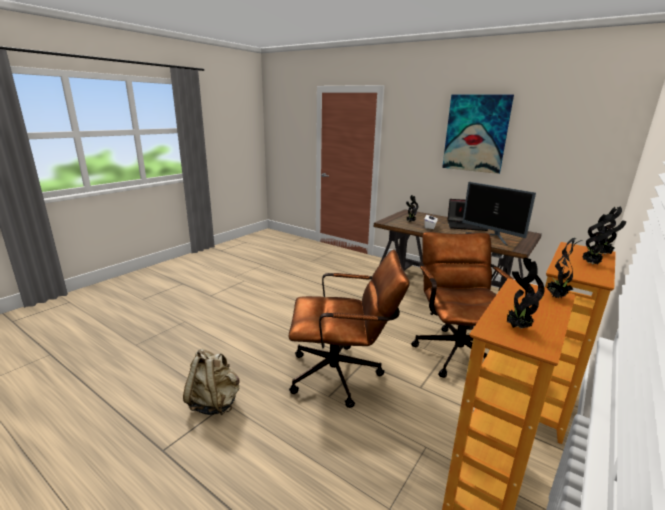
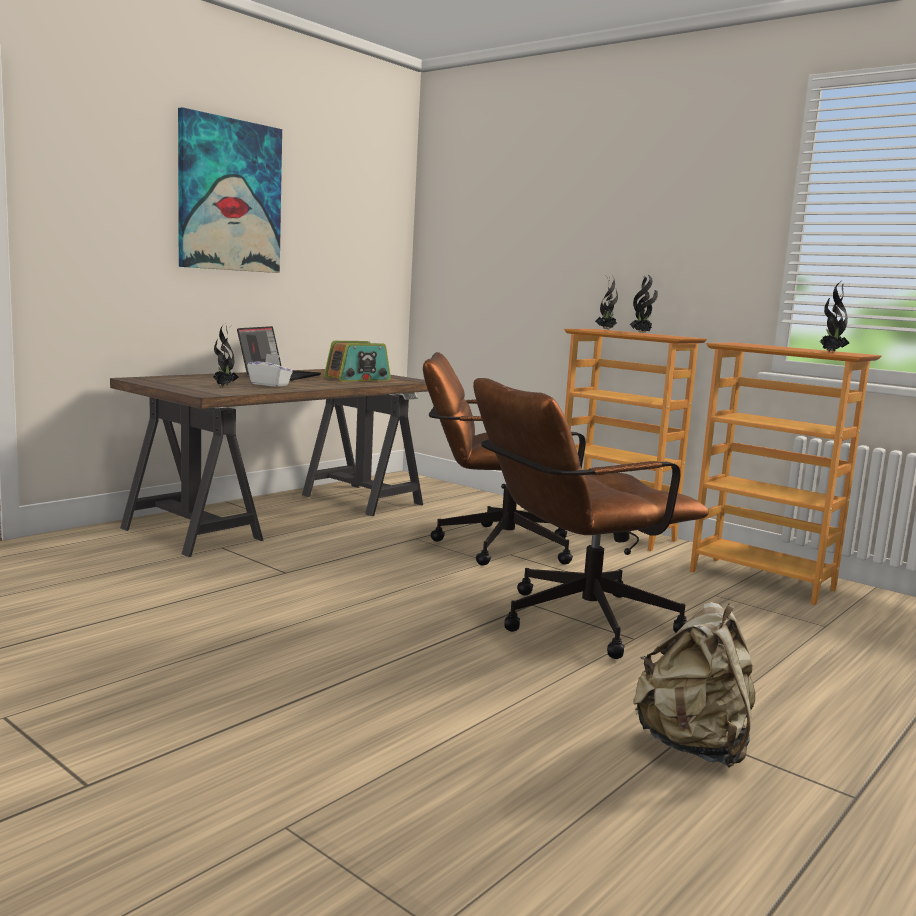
camera: 85 degrees left, 10 degrees down
(343, 375) = (572, 622): brown office chair -> brown office chair turned 120 degrees counterclockwise
(491, 238) = (357, 379): monitor -> radio
(556, 297) = (747, 343): potted plant -> none

